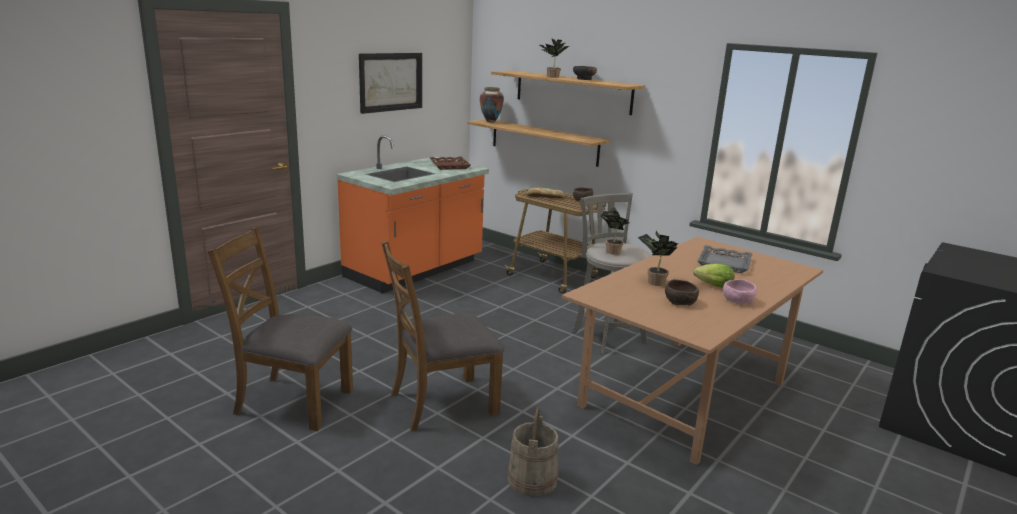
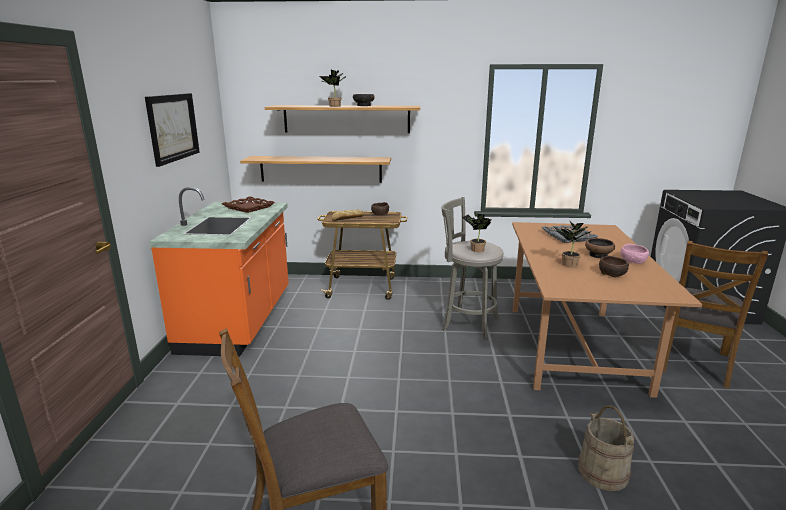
camera: 35 degrees left, 0 degrees up
(442, 403) = (446, 441): brown chair -> brown chair (693, 362)
(490, 121) = (262, 158): vase -> none
(711, 286) = (598, 255): lettuce -> bowl

